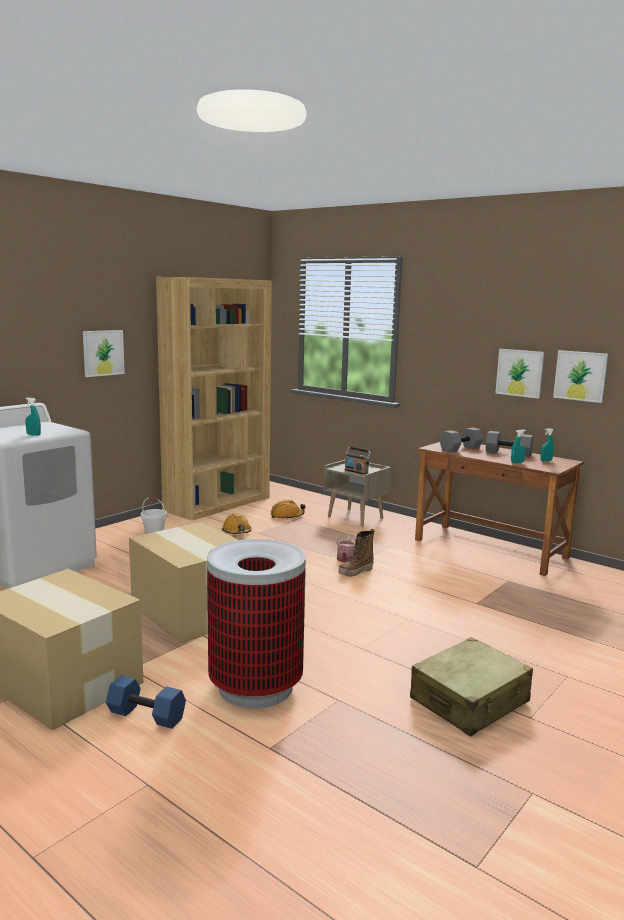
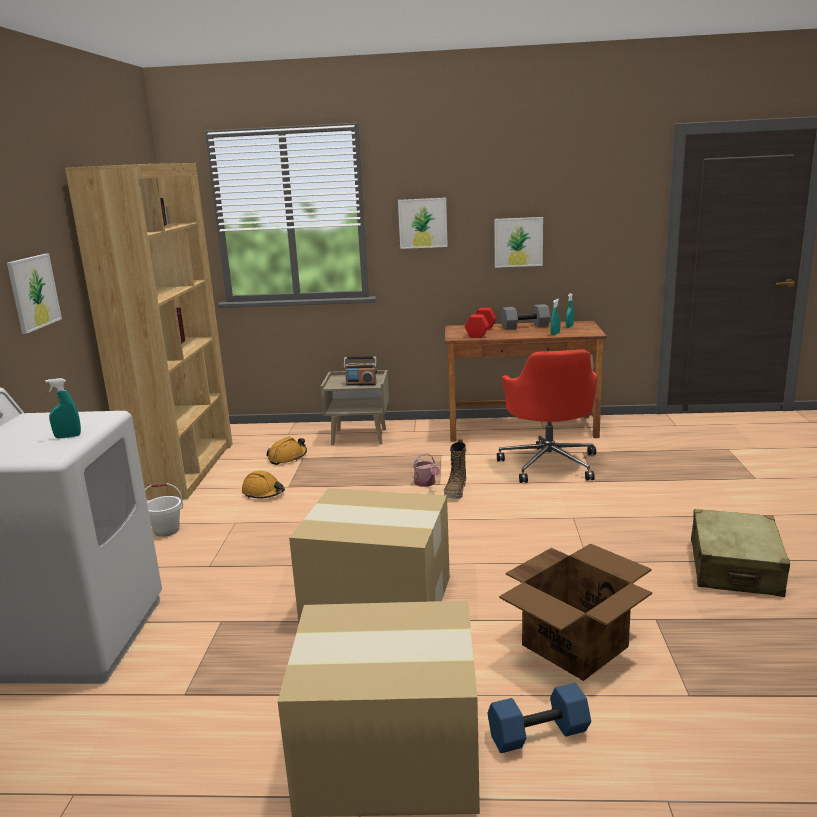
camera: 35 degrees left, 5 degrees up
(256, 687) = (576, 645): trash can -> cardboard box
(461, 449) = (481, 332): grey dumbbell -> red dumbbell
(462, 579) = (549, 464): none -> red office chair
(580, 376) = (582, 236): picture -> picture (423, 223)

